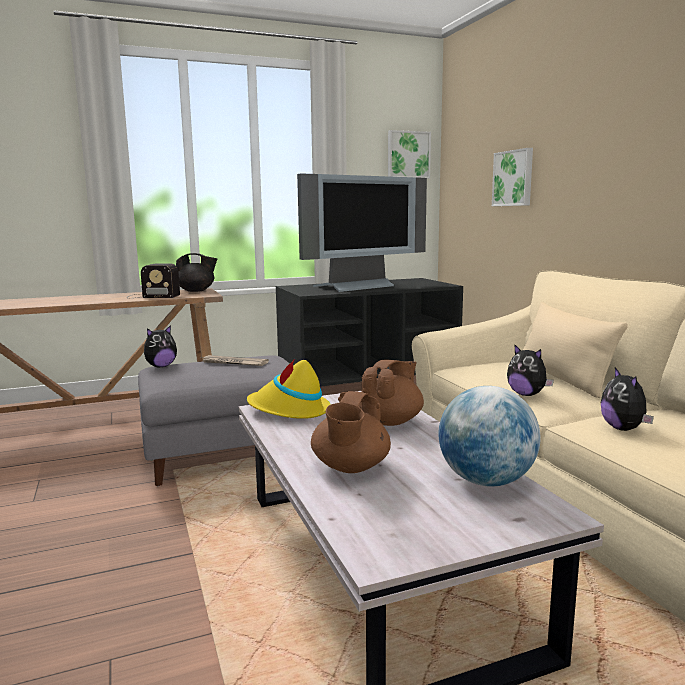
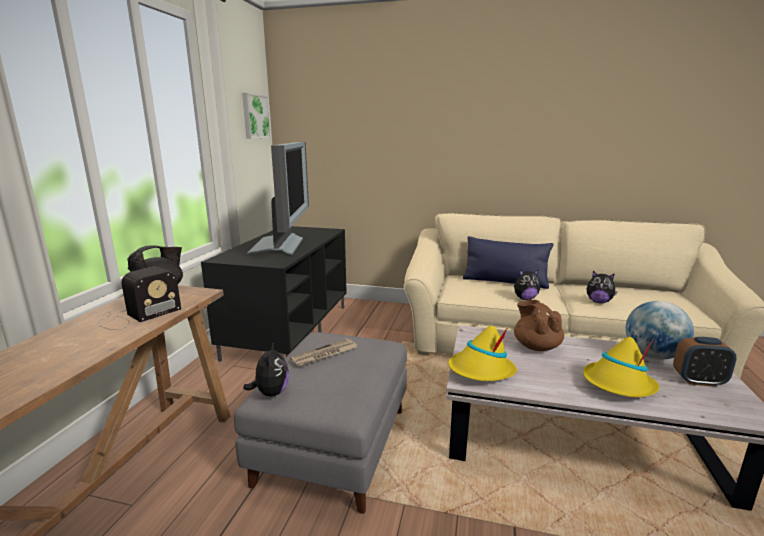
camera: 55 degrees left, 5 degrees up
(350, 467) = (618, 385): brown teapot -> yellow hat
(446, 514) = (698, 381): none -> alarm clock
(514, 178) = (373, 144): picture -> none
(562, 378) = (504, 282): beige pillow -> blue pillow

